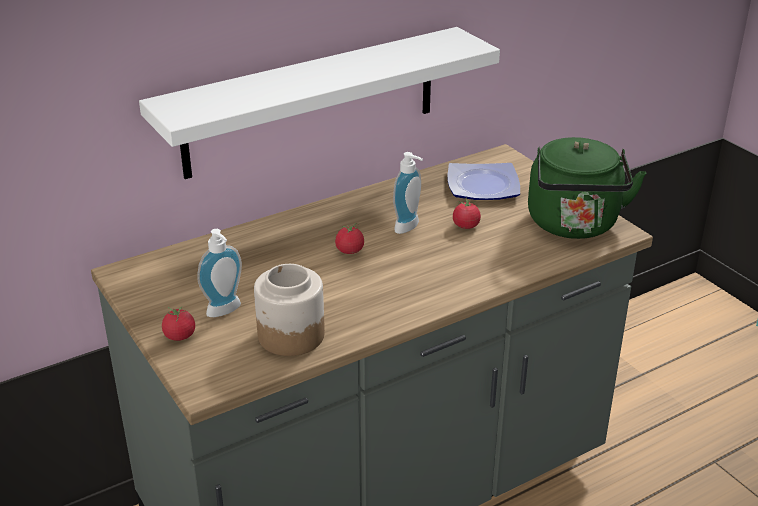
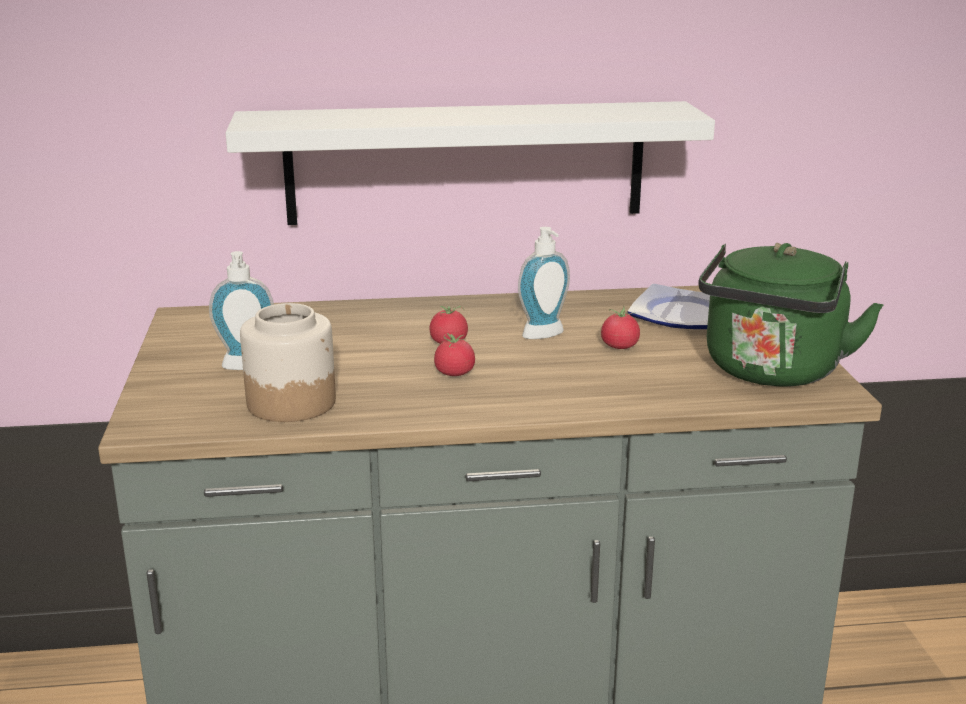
camera: 25 degrees right, 10 degrees down
(180, 336) = (173, 378): tomato -> tomato (454, 374)

